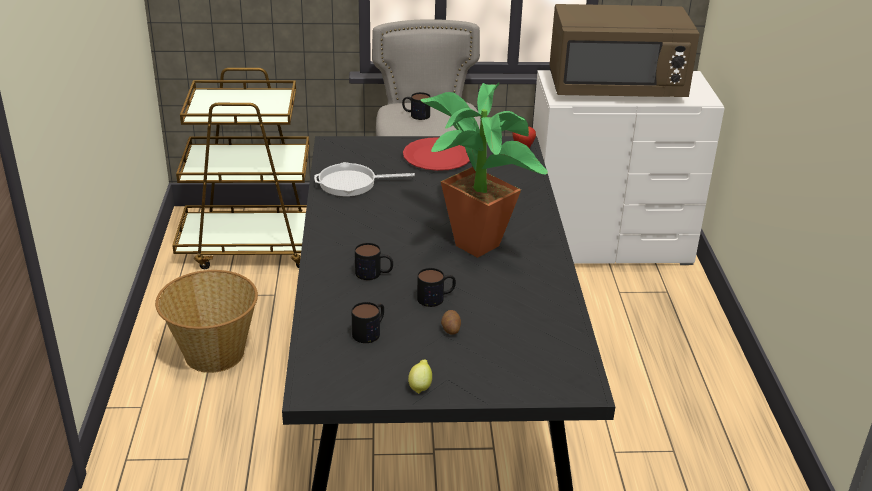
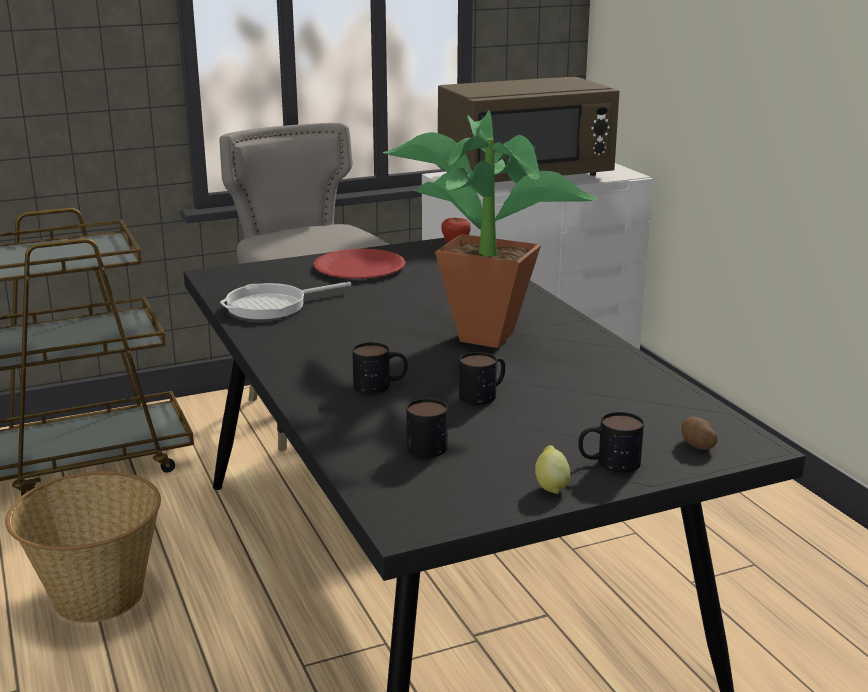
camera: 20 degrees left, 10 degrees down
(415, 115) = (294, 239): mug -> mug (608, 462)
(450, 329) = (532, 420): potato -> potato (696, 445)

